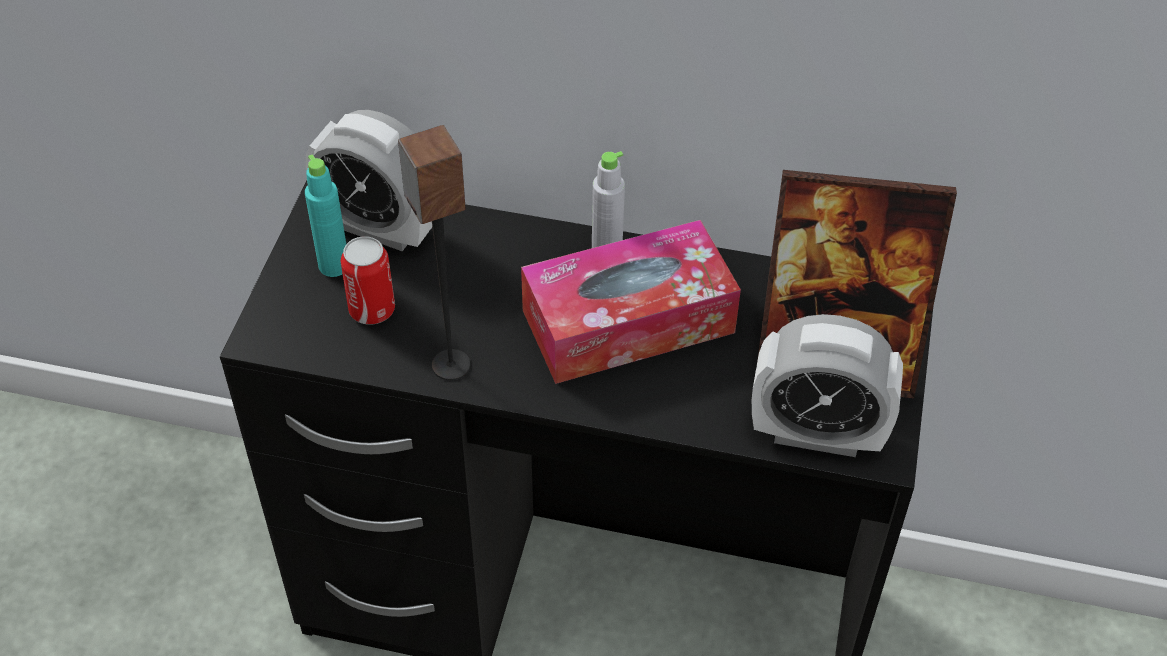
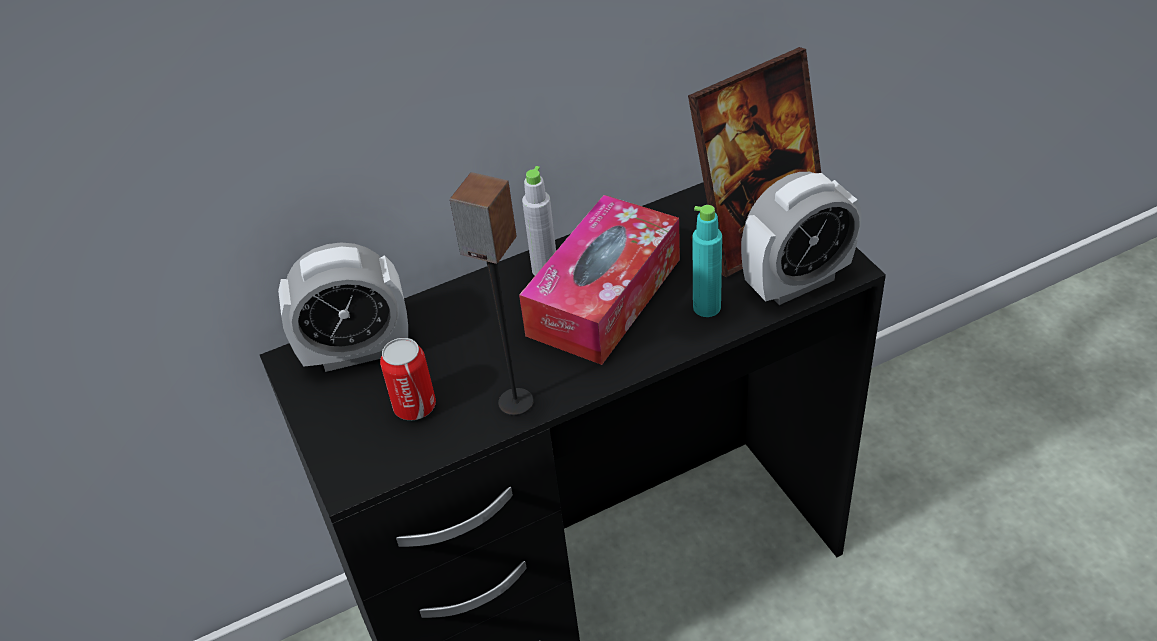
camera: 35 degrees left, 5 degrees down
(334, 266) = (351, 397): turquoise bottle -> turquoise bottle (706, 307)

